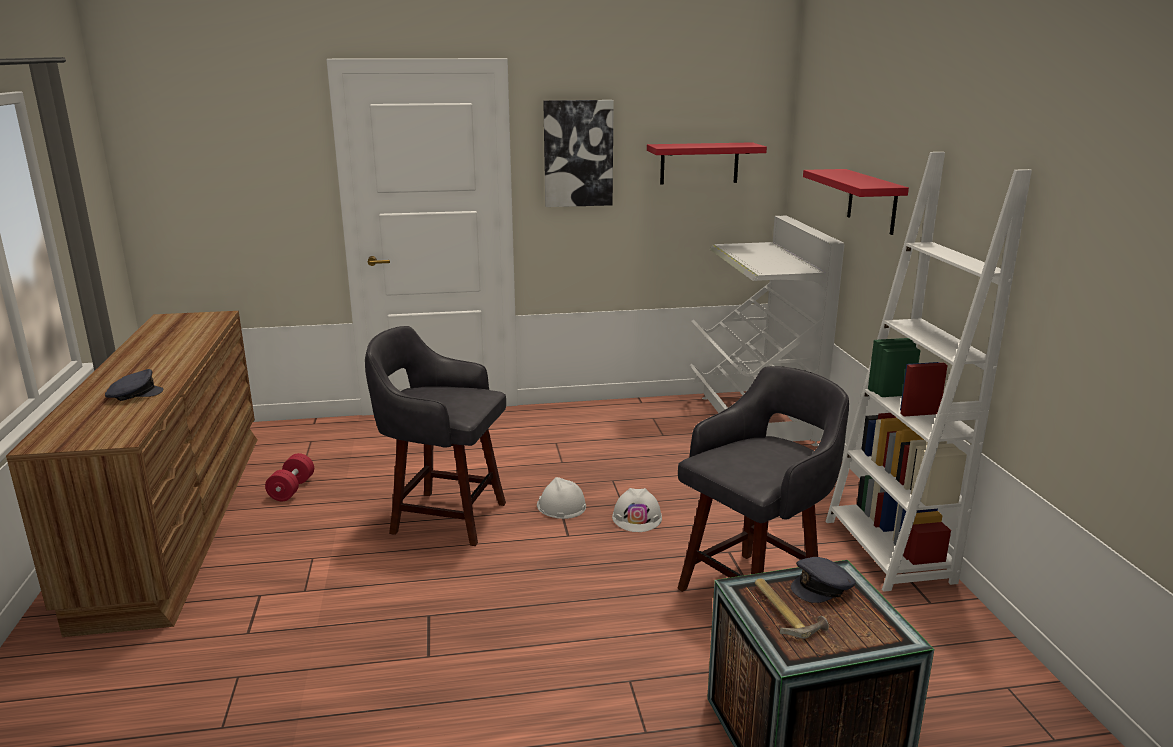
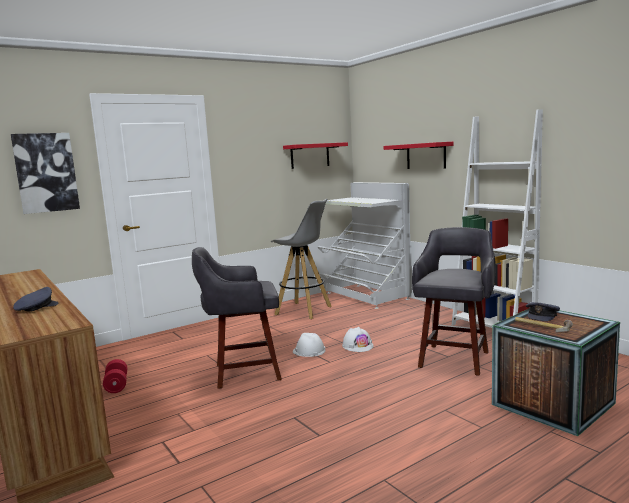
camera: 25 degrees left, 10 degrees down
(578, 153) = (247, 152): picture -> picture (46, 172)
(632, 426) = (304, 311): none -> grey stool

